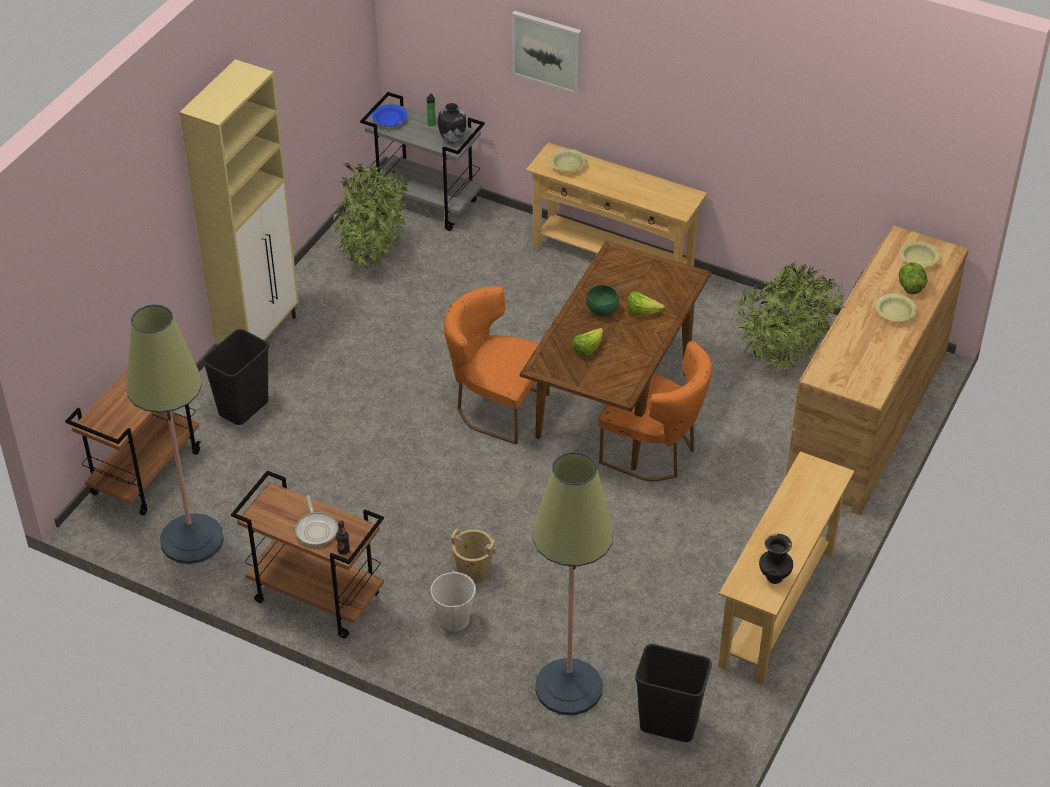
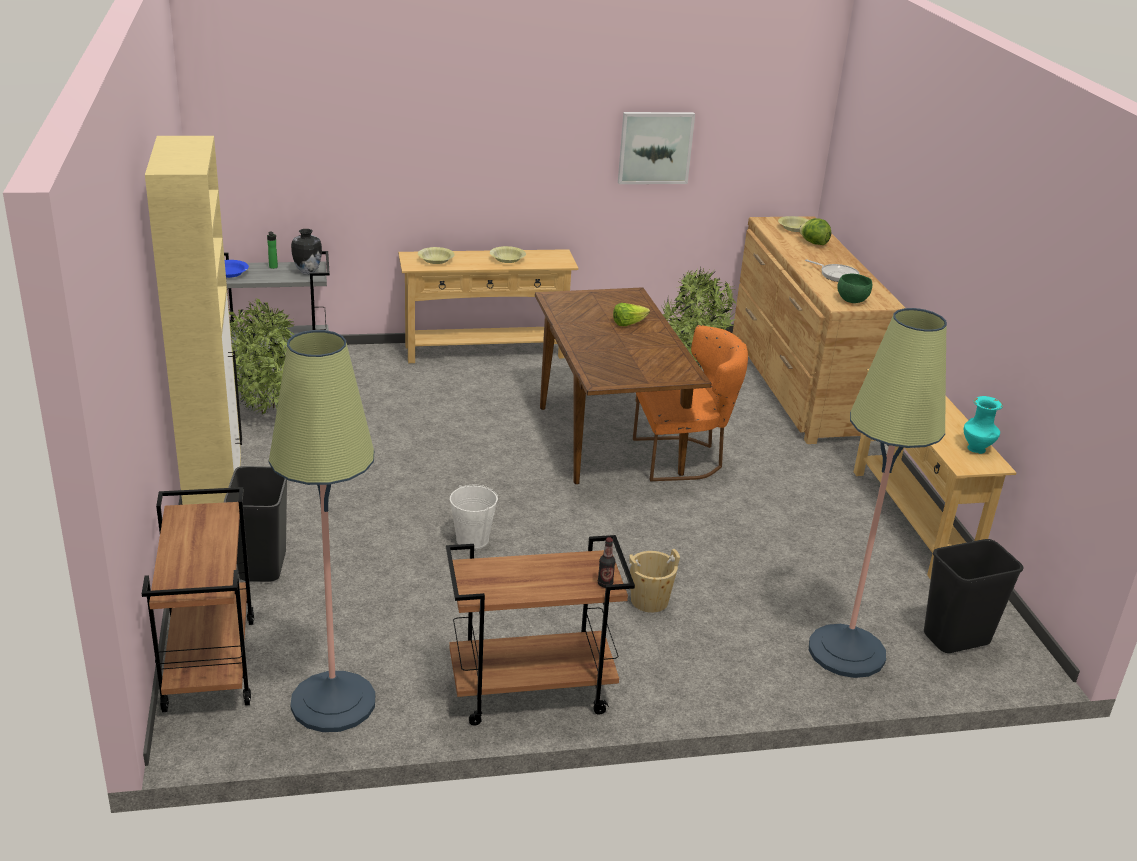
camera: 40 degrees left, 15 degrees down
(316, 529) = (554, 578): frying pan -> frying pan (836, 275)
(453, 619) = (682, 647): white bucket -> white bucket (472, 540)
(495, 407) = (513, 475): orange chair -> none
(547, 51) = (394, 145): picture -> picture (655, 147)
(587, 349) = (620, 358): lettuce -> none
(602, 311) = (596, 332): green bowl -> green bowl (851, 300)
(774, 578) = (977, 449): black vase -> turquoise vase
(895, 313) = (827, 258): yellow bowl -> yellow bowl (507, 259)

